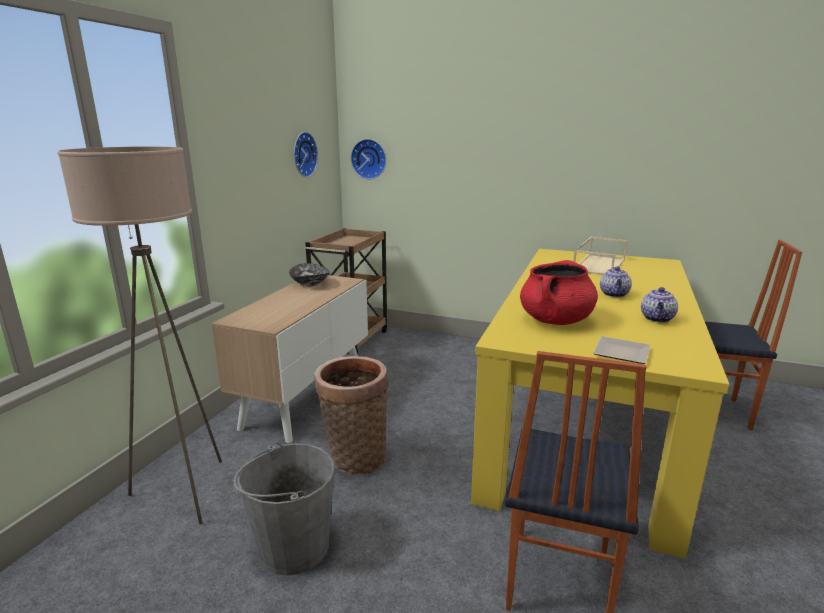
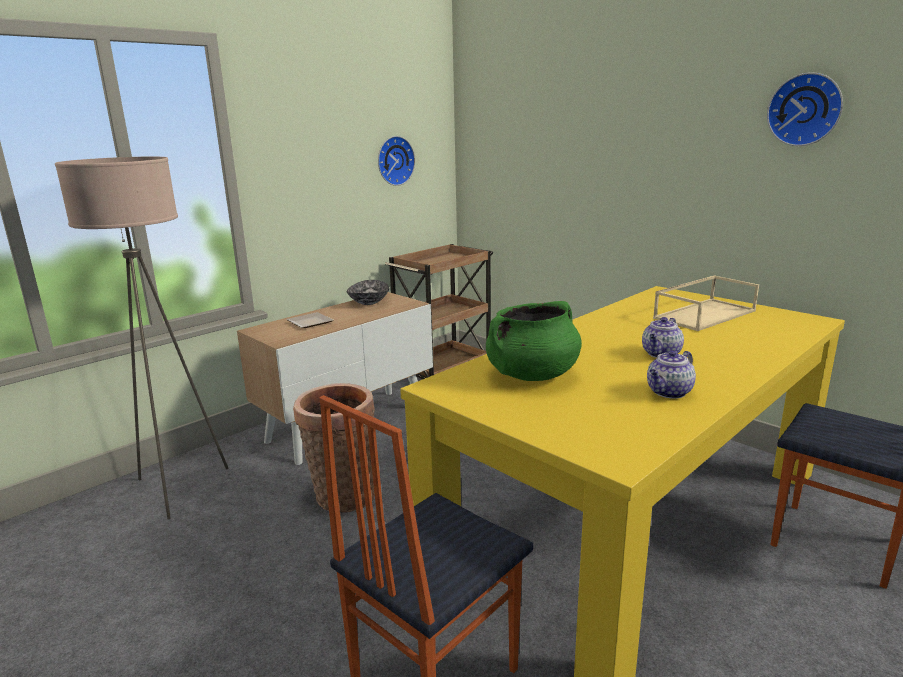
camera: 25 degrees right, 0 degrees up
(293, 547) = (220, 562): grey bucket -> none
(369, 159) = (482, 165): wall clock -> wall clock (805, 110)
(555, 320) = (532, 375): red cooking pot -> green cooking pot
(619, 352) = (549, 423): plate -> plate (311, 322)

